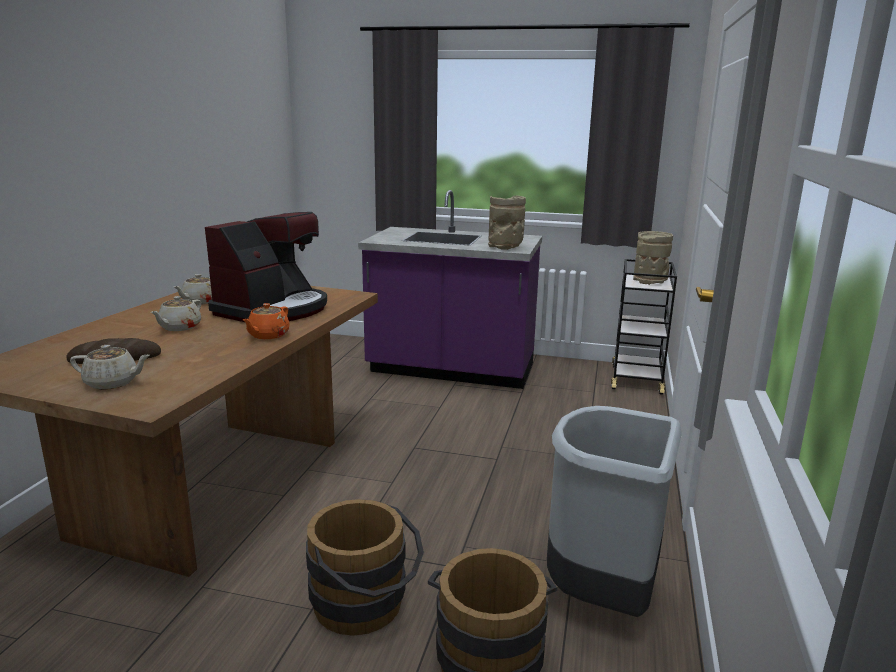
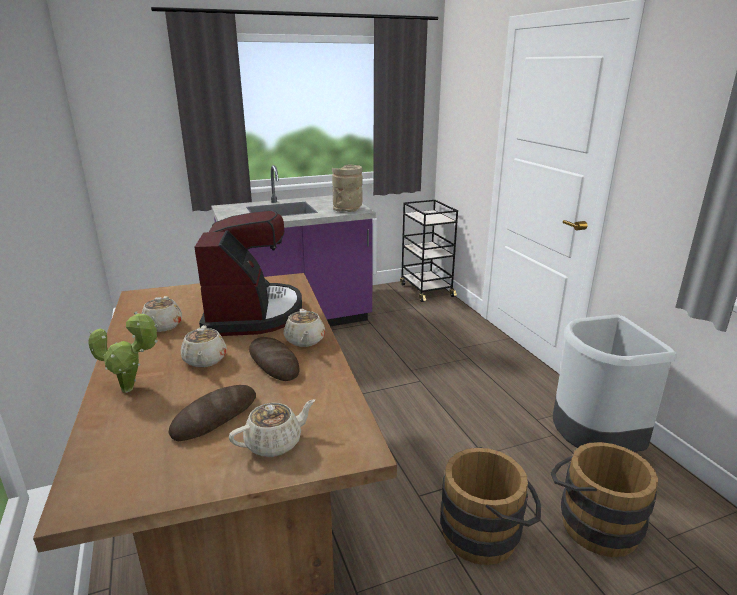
camera: 35 degrees left, 5 degrees up
(108, 330) = (132, 389): none -> potted plant
(216, 342) = (274, 363): none -> bread
(267, 335) = (304, 340): orange teapot -> beige teapot
(650, 281) = (431, 216): beige vase -> none

